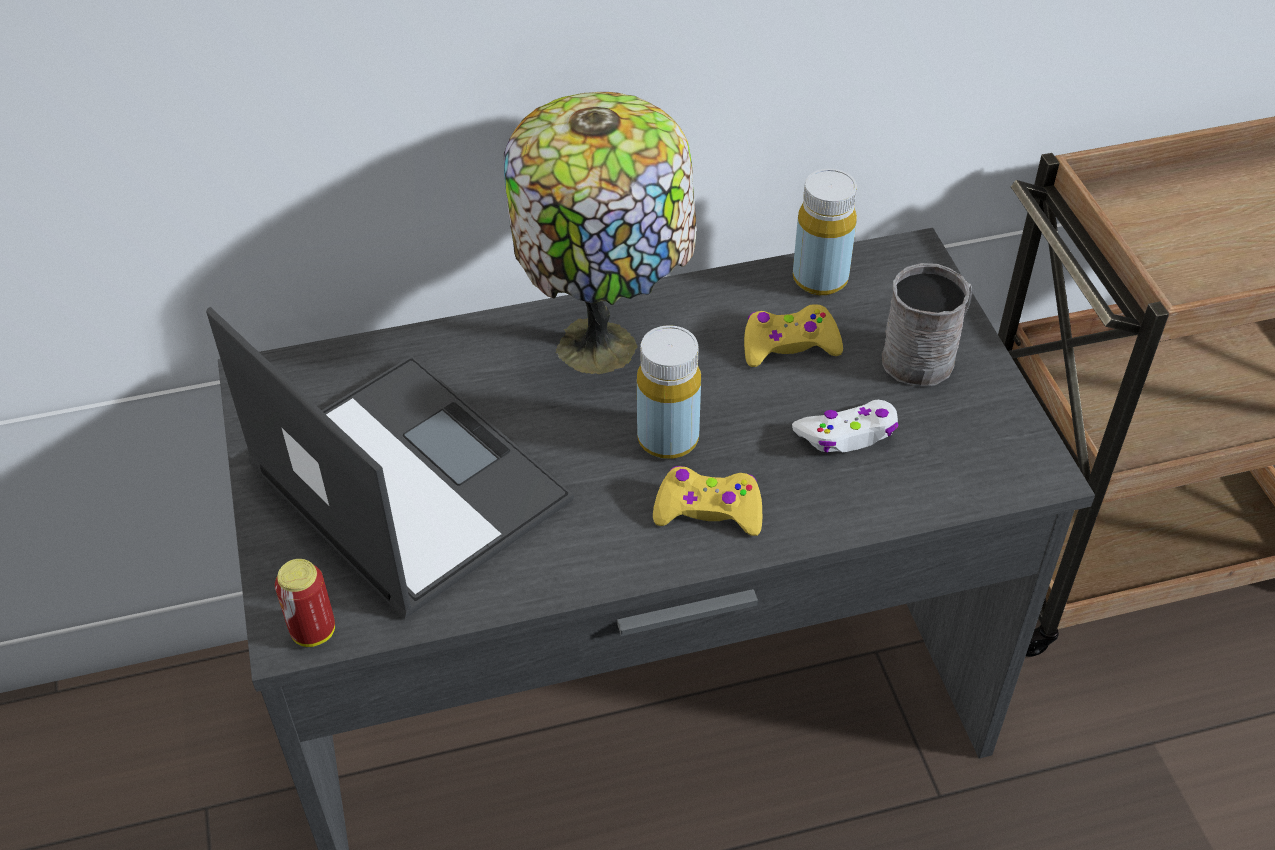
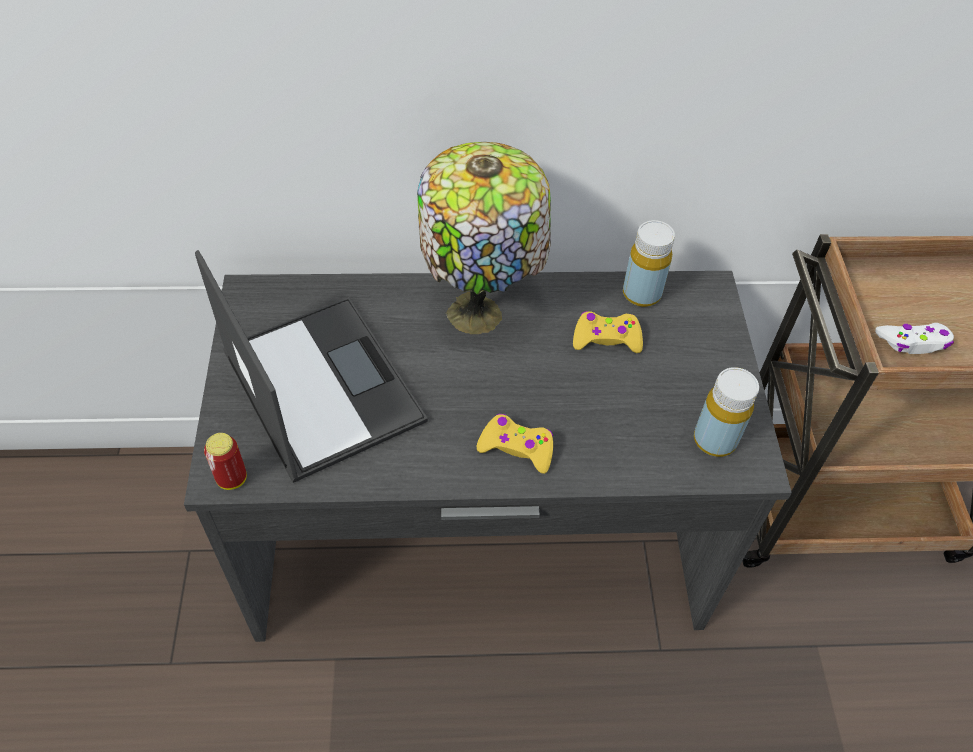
camera: 10 degrees right, 5 degrees up
(668, 439) = (504, 390): yellow bottle -> yellow bottle (715, 440)
(848, 434) = (628, 412): white game controller -> white game controller (913, 342)
(925, 355) = (700, 364): grey mug -> none

